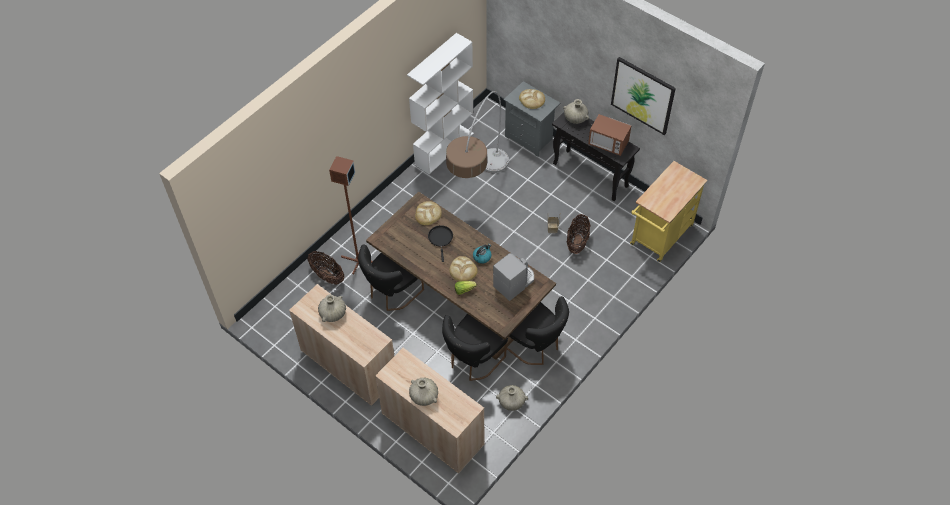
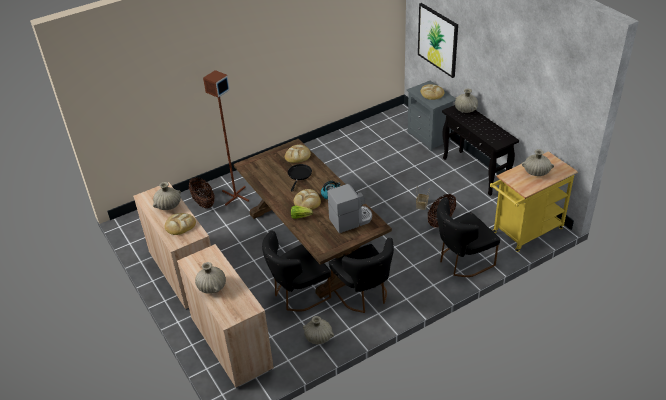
camera: 20 degrees right, 15 degrees down
(357, 334) = (180, 225): none -> bread
(392, 292) = (251, 225): black chair -> black chair (462, 261)
(444, 148) = (350, 132): white bookcase -> none
(479, 191) = (366, 167): floor lamp -> none
(608, 144) = (489, 132): microwave -> none
(643, 95) = (523, 77): picture -> picture (438, 40)
(671, 190) = (536, 172): none -> beige vase

